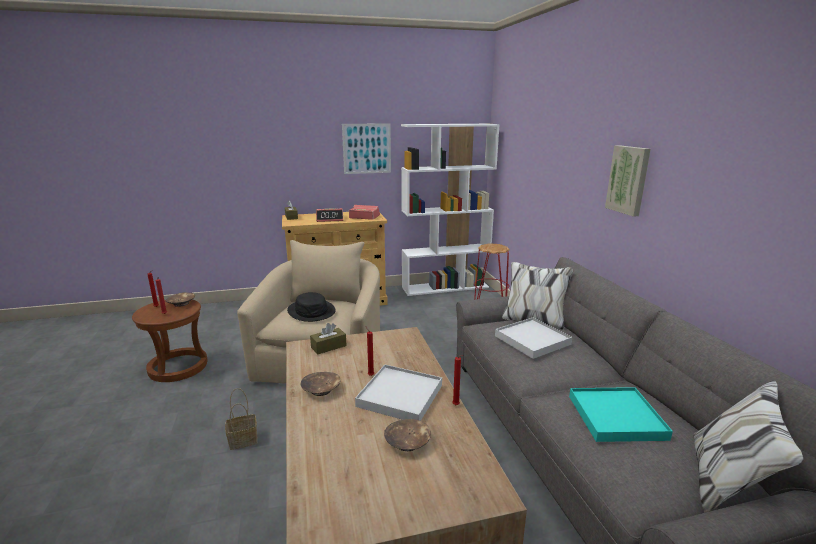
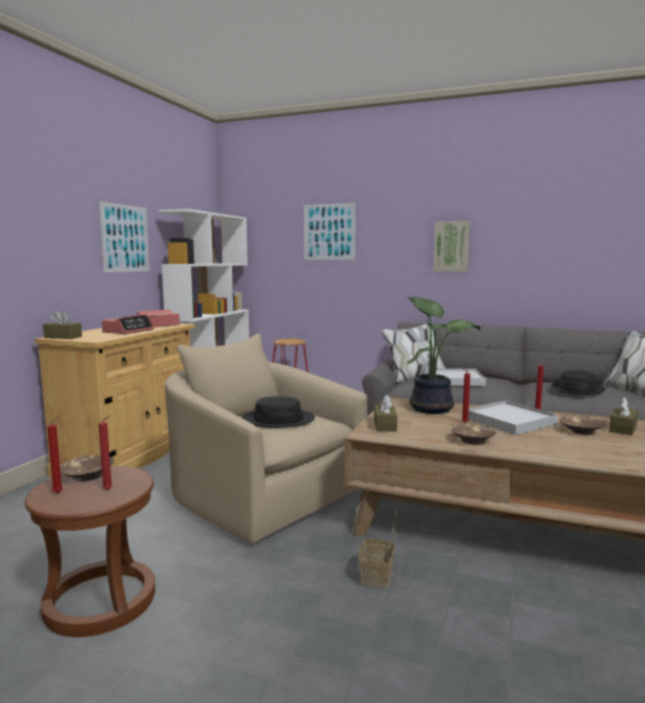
camera: 55 degrees left, 10 degrees down
(401, 352) = (432, 408): none -> potted plant
(447, 471) = (623, 428): none -> brown tissue box
(543, 145) = (329, 232): none -> picture
(615, 417) = (577, 389): turquoise tray -> black hat

